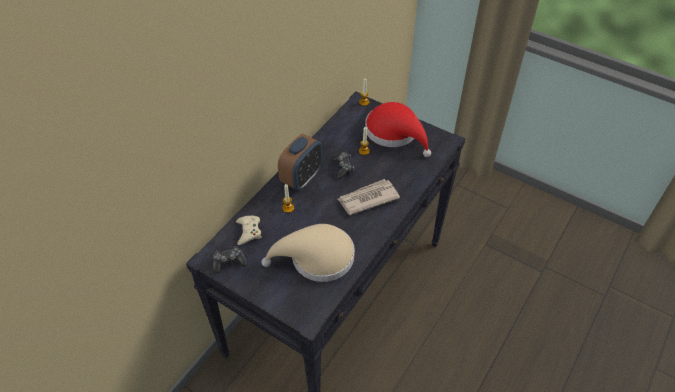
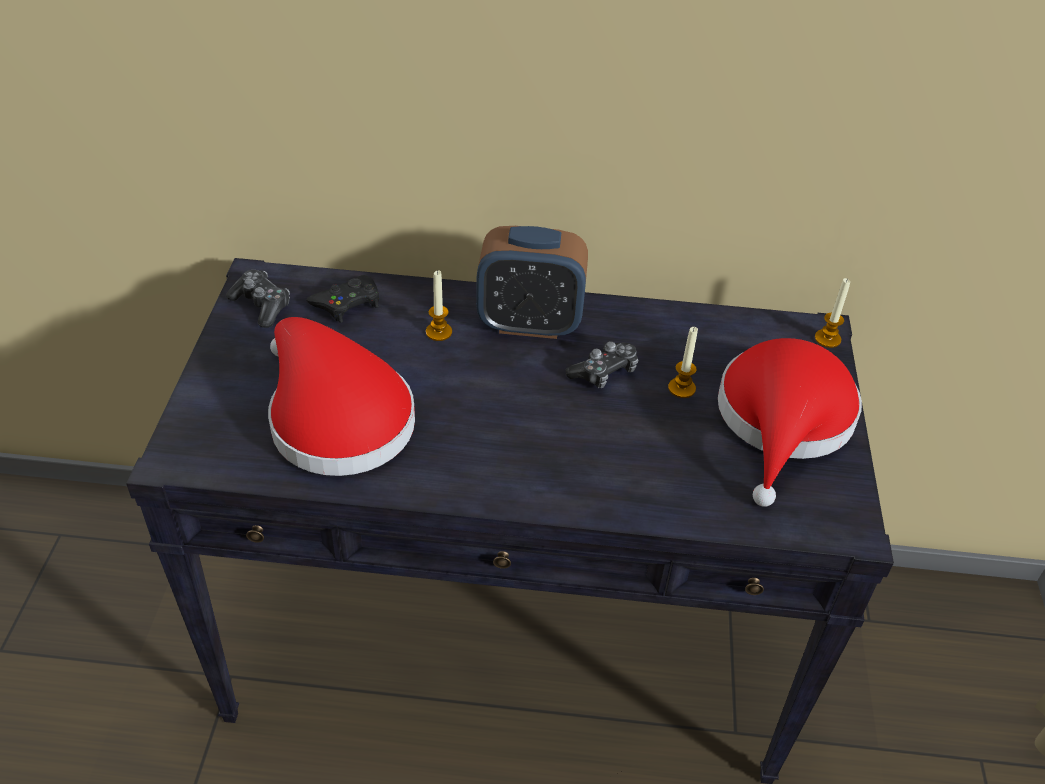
camera: 60 degrees right, 5 degrees down
(249, 231) = (347, 303): beige game controller -> black game controller
(316, 258) = (335, 417): beige hat -> red hat
(367, 198) = (547, 441): newspaper -> none

